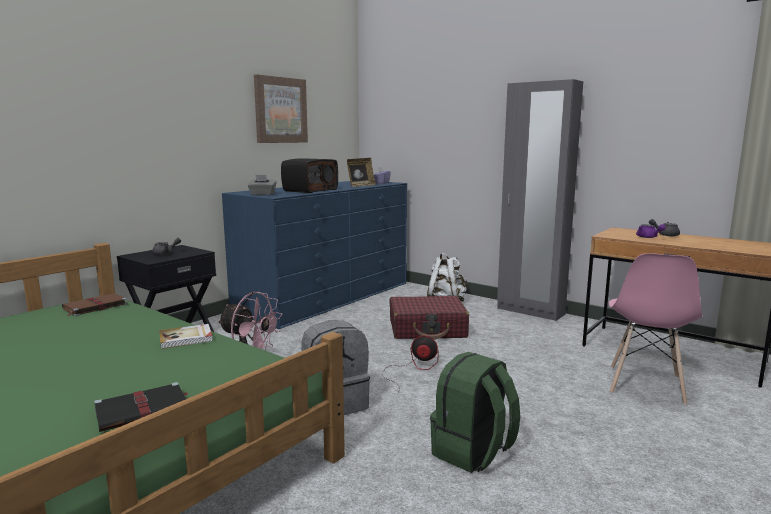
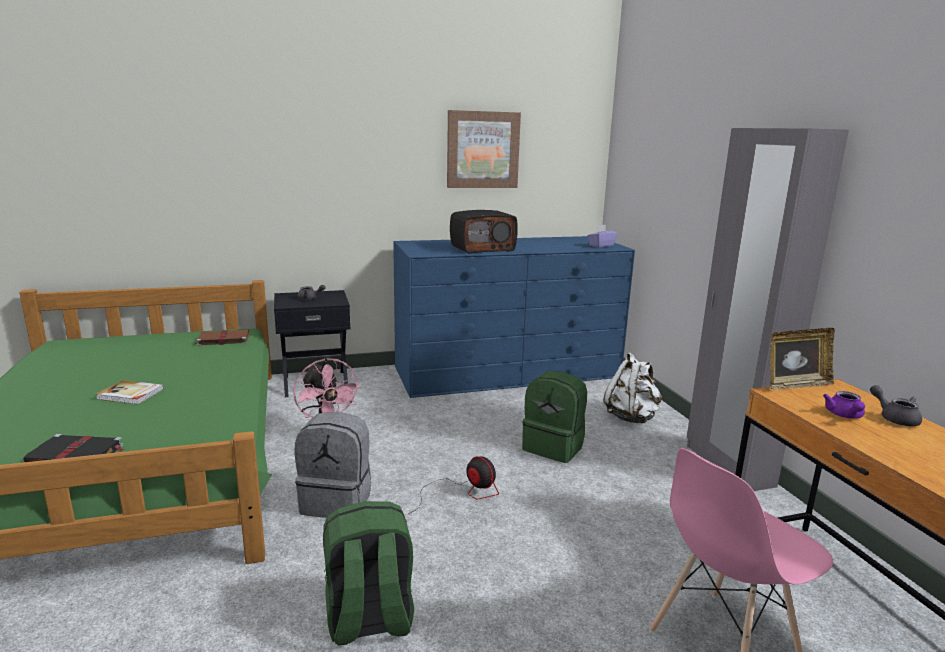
camera: 35 degrees right, 5 degrees up
(186, 338) = (217, 393): book -> book (130, 394)
(262, 194) = (417, 249): grey tissue box -> none
(360, 186) = (559, 248): picture frame -> picture frame (795, 385)
(427, 329) = (554, 447): red suitcase -> green backpack

